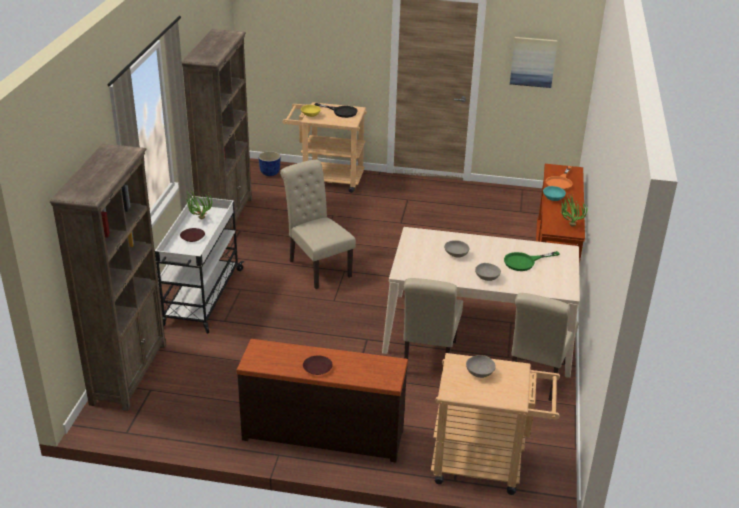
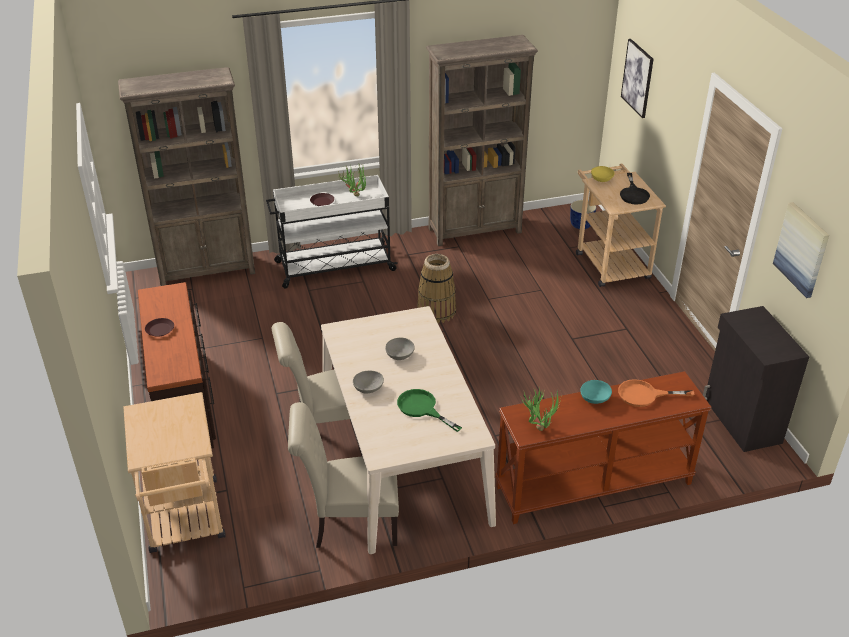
camera: 65 degrees right, 5 degrees up
(286, 31) = (637, 78): none -> picture
(317, 267) = (436, 311): beige chair -> basket
(479, 373) = (177, 422): grey bowl -> none
(527, 196) = (741, 421): none -> black cabinet

